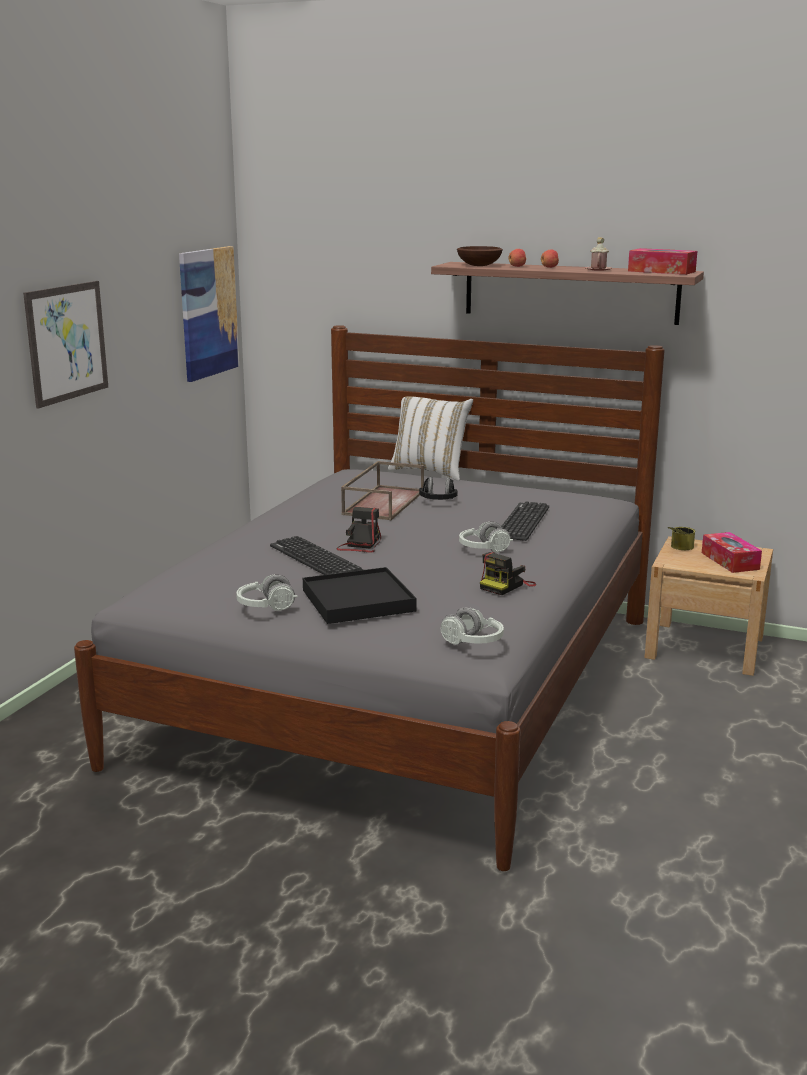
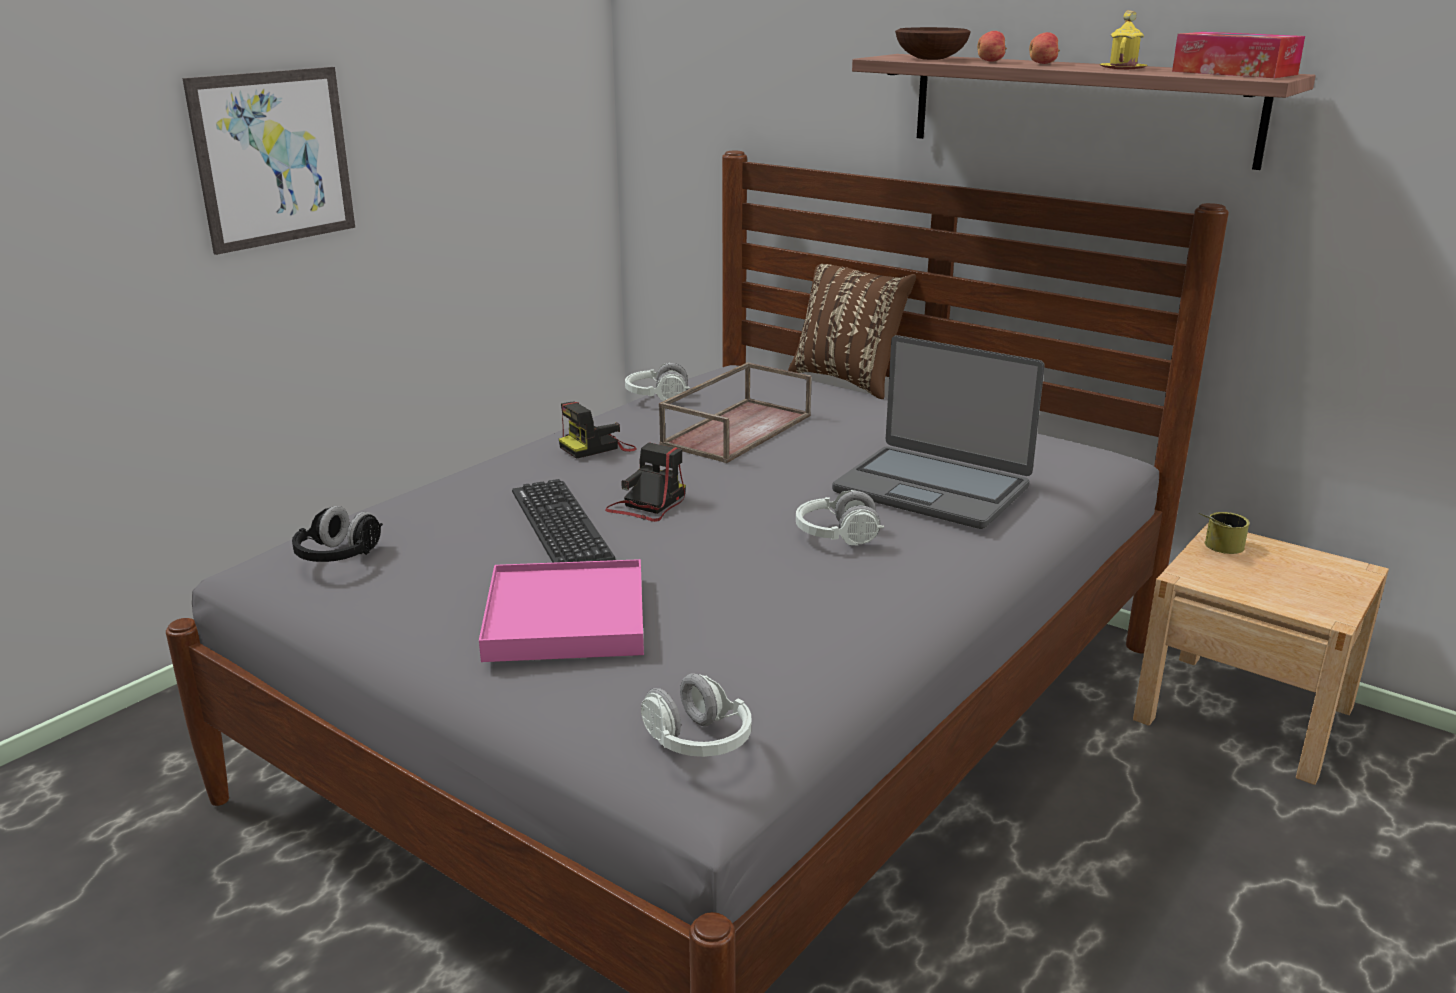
camera: 15 degrees right, 5 degrees up
(208, 312) = (552, 124): picture -> none
(266, 607) = (418, 611): white headphones -> white headphones (657, 397)
(358, 600) = (566, 618): black tray -> pink tray
(430, 471) = (848, 380): white pillow -> brown pillow
(438, 501) = (822, 435): black headphones -> black headphones (339, 557)
(506, 586) = (831, 618): camera -> camera (597, 447)
(522, 522) = (932, 488): keyboard -> laptop
(598, 269) = (1122, 68): pink mug -> yellow mug
(730, 561) = (1300, 585): tissue box -> none

